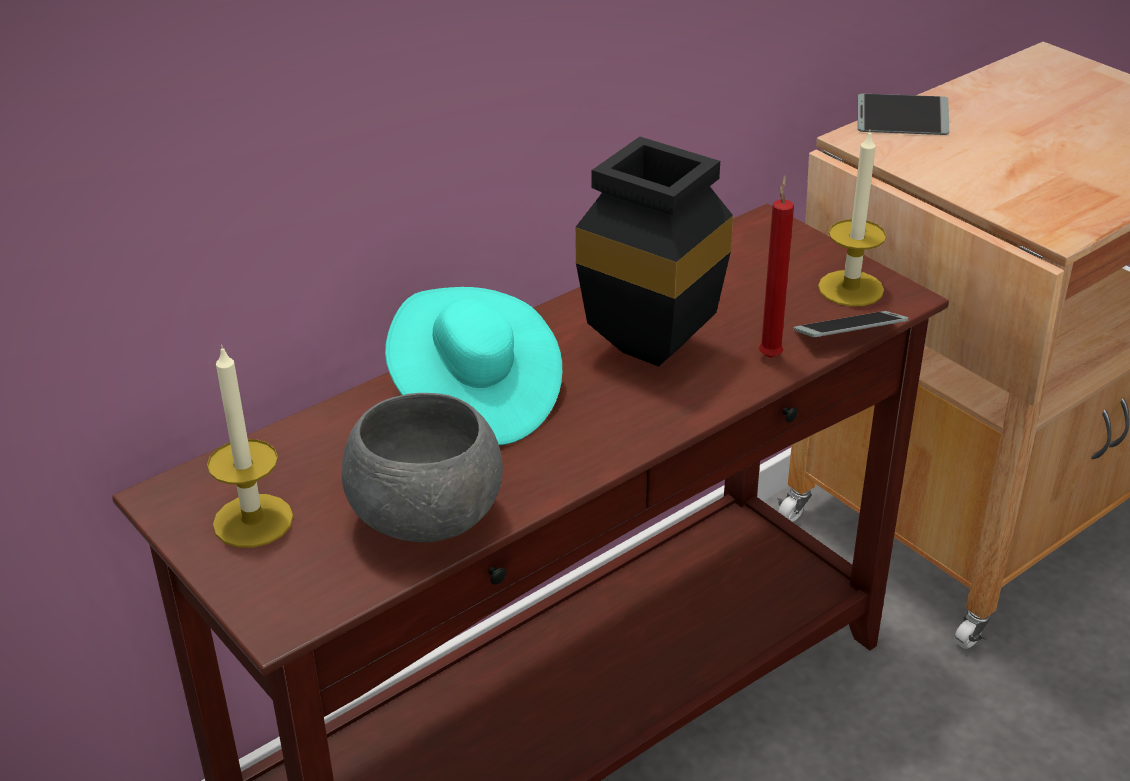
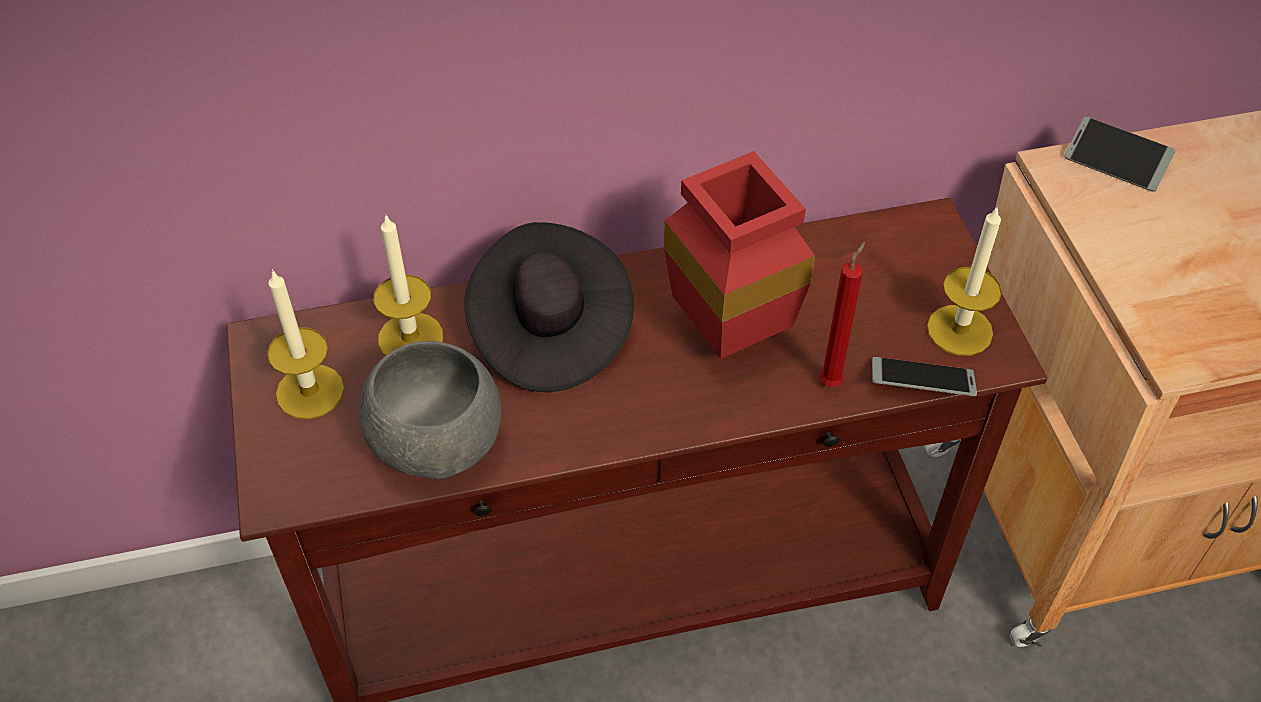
camera: 25 degrees right, 15 degrees up
(332, 445) = (410, 338): none -> candle
(474, 399) = (549, 332): turquoise hat -> black hat
(658, 350) = (736, 337): black vase -> red vase

